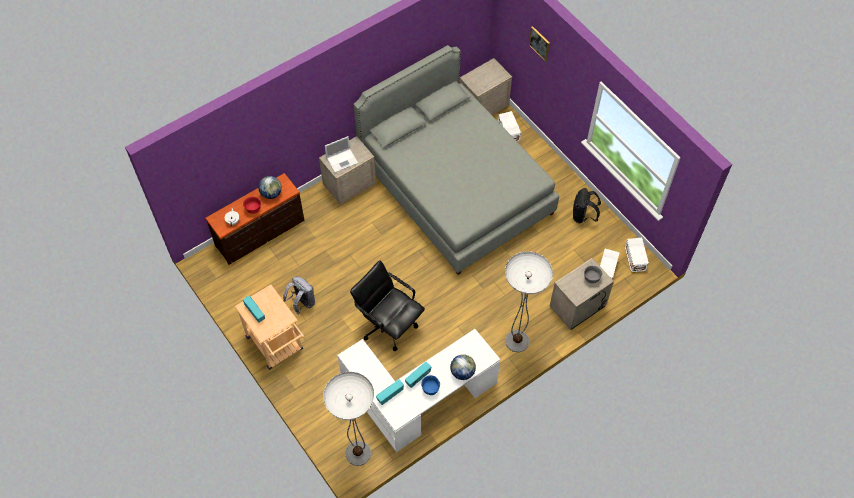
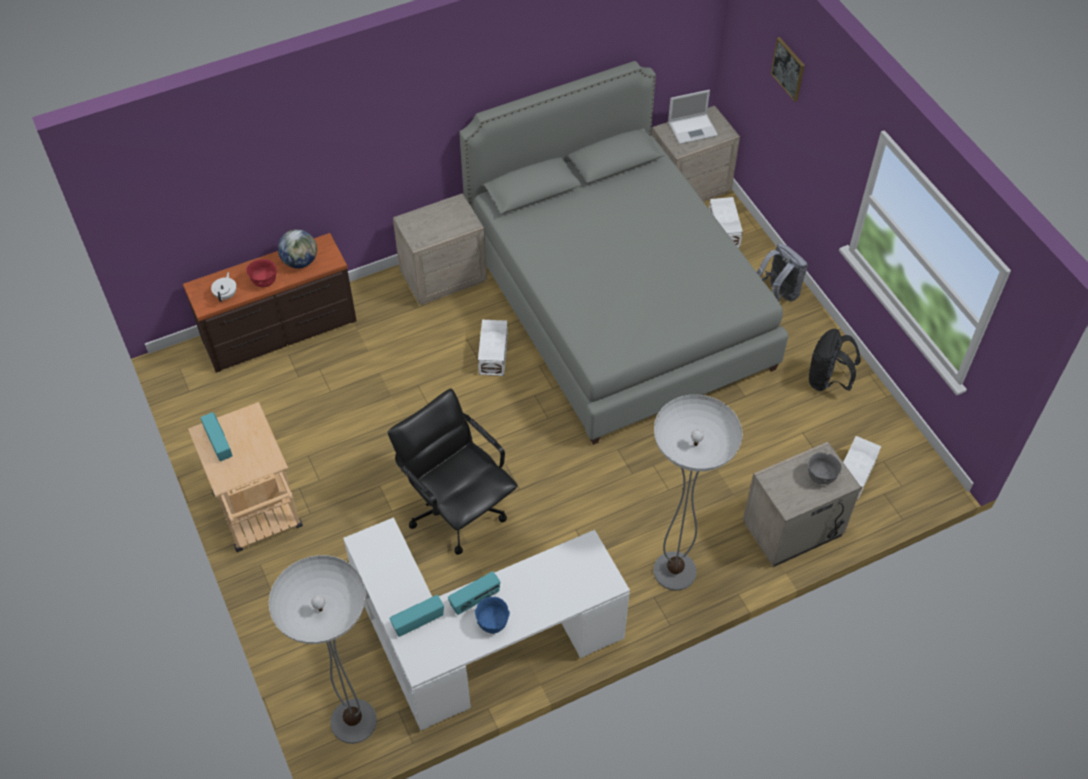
camera: 10 degrees right, 5 degrees down
(302, 303) = (320, 451): grey backpack -> grey backpack (778, 293)
(342, 160) = (430, 226): laptop -> laptop (693, 128)
(462, 372) = (556, 602): globe -> none
(635, 258) = (909, 462): white storage box -> white storage box (494, 354)

